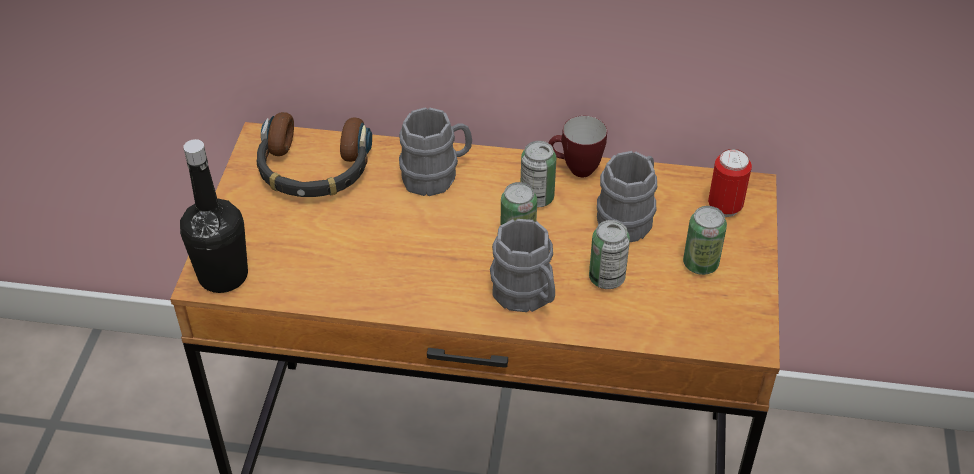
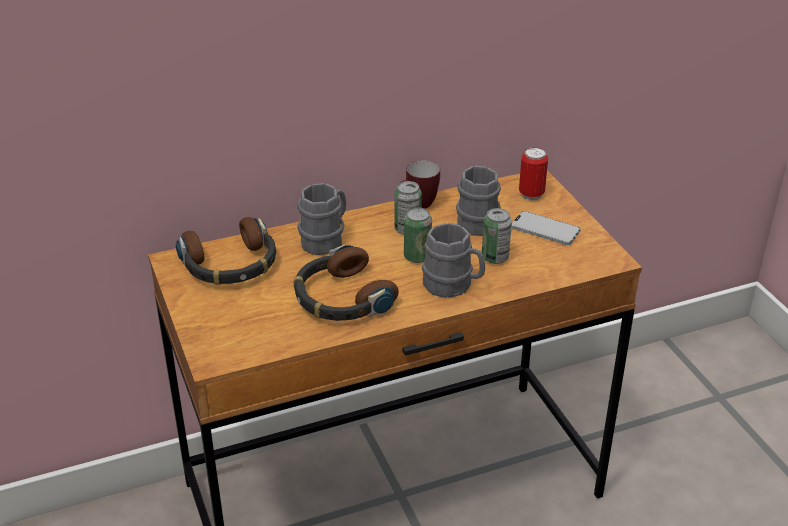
camera: 30 degrees left, 10 degrees down
(223, 276) = (224, 352): black bottle -> none
(392, 260) = (341, 298): none -> headphones
(700, 264) = (545, 229): can -> phone

